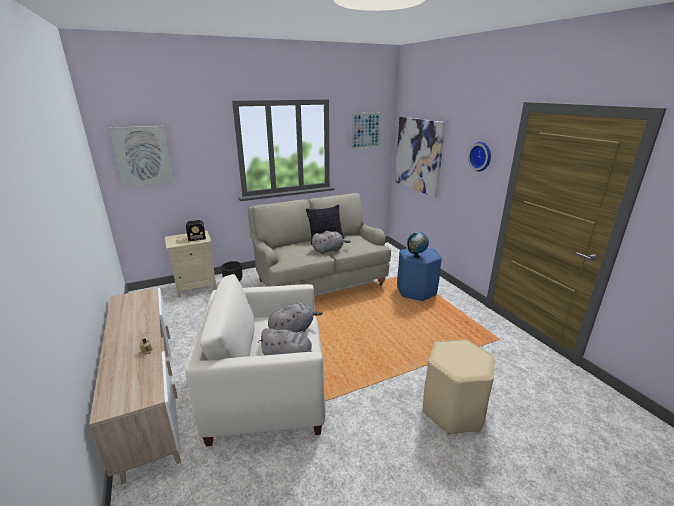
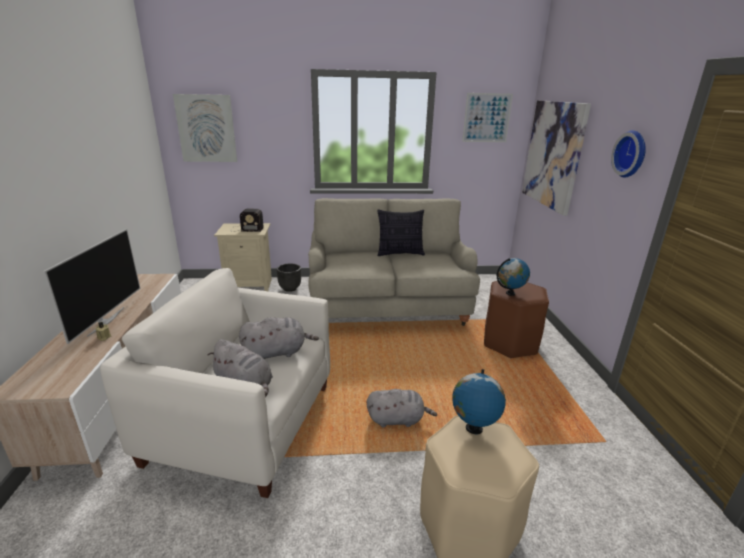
camera: 20 degrees right, 0 degrees up
(134, 338) = (105, 321): none -> television
(329, 250) = (395, 266): grey plush toy -> grey plush toy (397, 419)
(416, 291) = (510, 343): blue stool -> brown stool
(450, 346) = (473, 428): none -> globe

